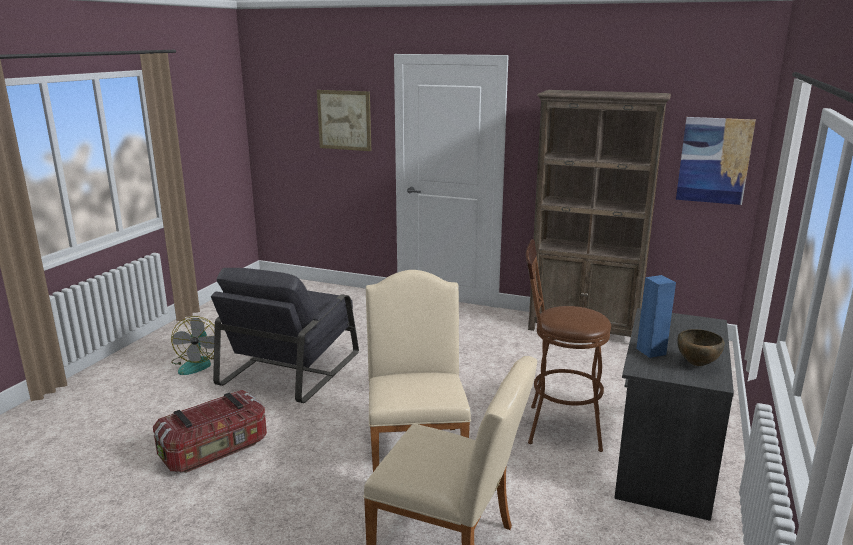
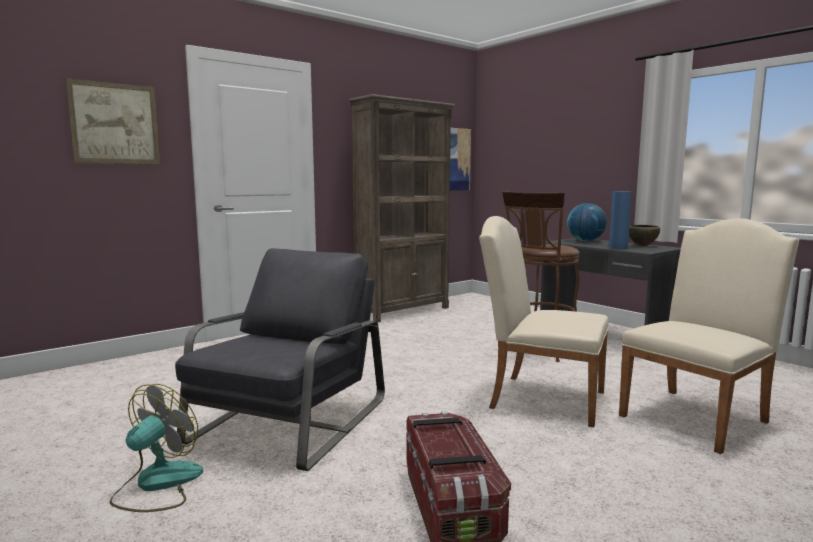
camera: 60 degrees left, 10 degrees down
(196, 363) = (157, 485): fan -> fan turned 90 degrees counterclockwise
(291, 367) = (289, 421): grey armchair -> grey armchair turned 120 degrees counterclockwise
(691, 328) = (585, 241): none -> globe

